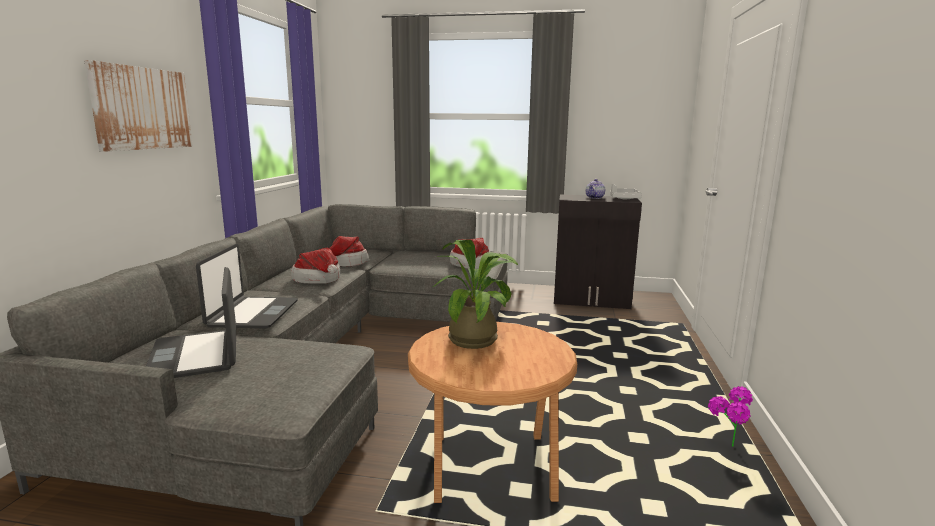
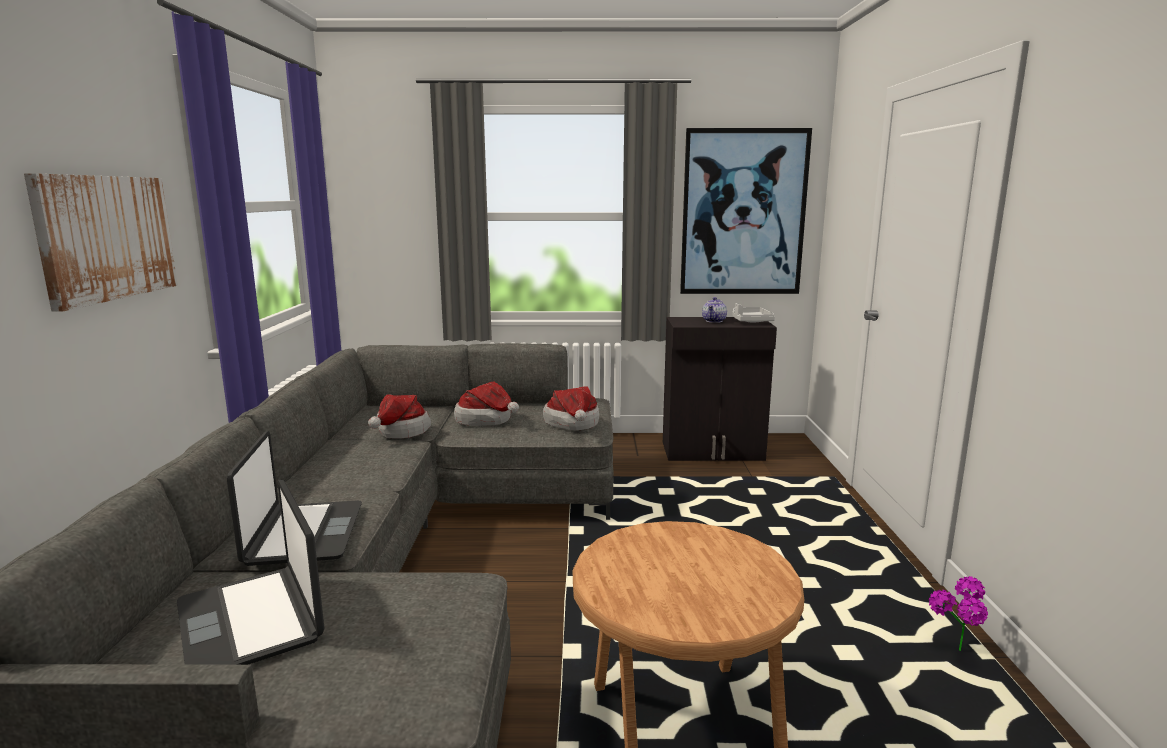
camera: 10 degrees left, 0 degrees up
(319, 279) = (374, 464): hat -> hat (487, 420)
(477, 338) = (656, 552): potted plant -> none
(626, 115) = (743, 213): none -> picture

